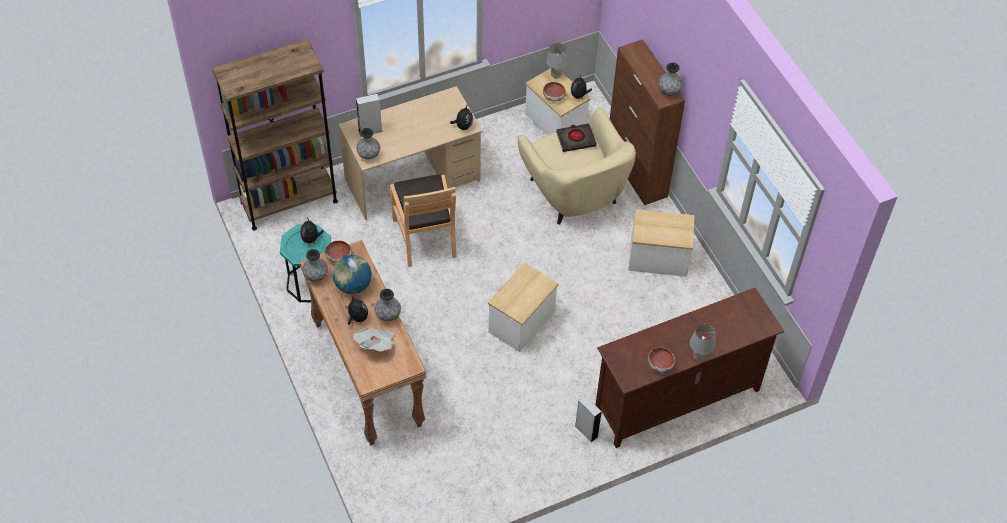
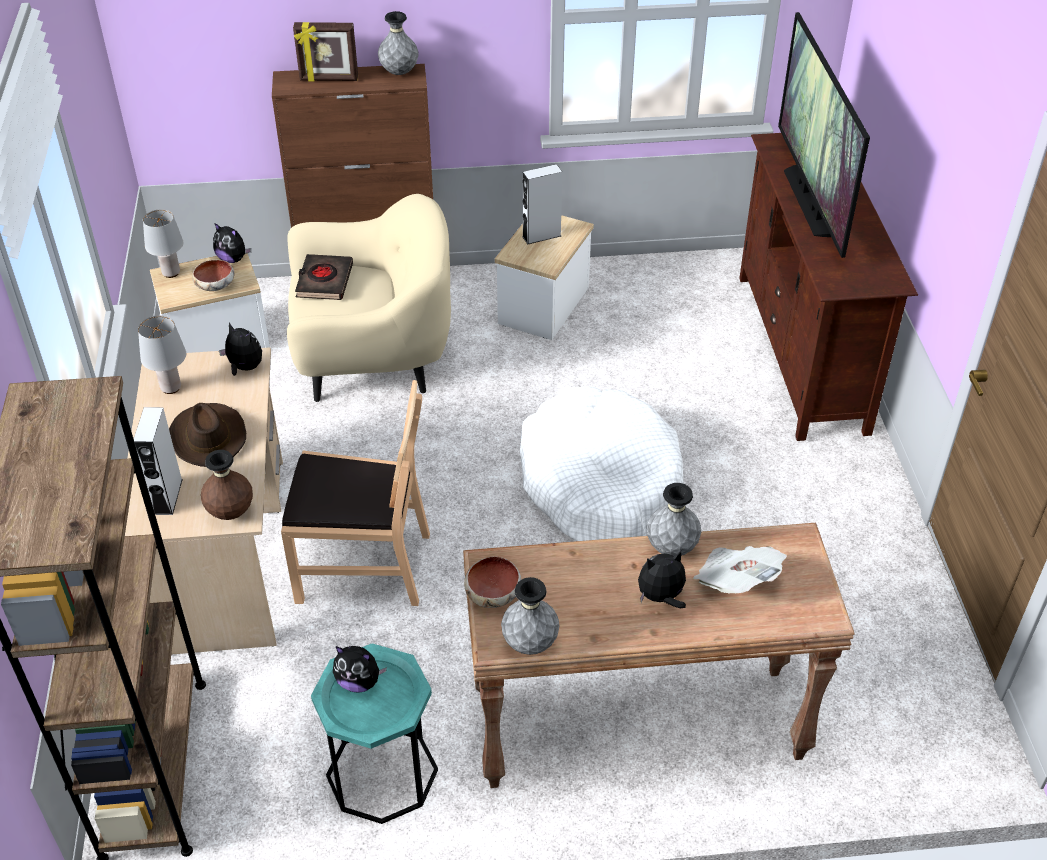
camera: 70 degrees left, 10 degrees down
(353, 285) = (576, 587): globe -> none
(368, 156) = (231, 512): grey vase -> brown vase
(411, 130) = (207, 437): none -> brown hat
(521, 322) = (600, 483): side table -> white dog bed
(586, 431) = (833, 459): grey speaker -> grey speaker (541, 236)
(646, 65) = (329, 79): none -> picture frame
(661, 365) = (870, 245): bowl -> none
(693, 328) = (810, 201): none -> television
(699, 356) = (862, 208): grey table lamp -> grey table lamp (170, 387)

